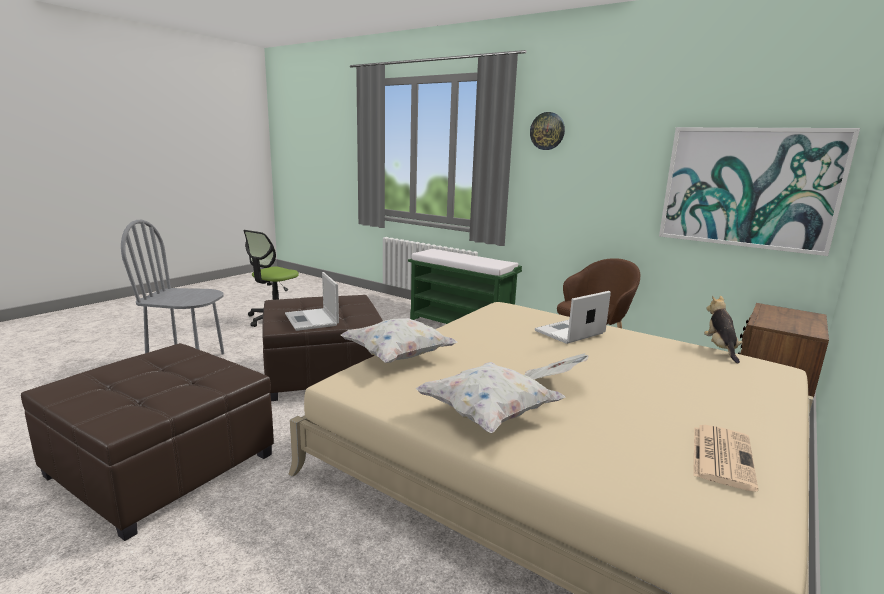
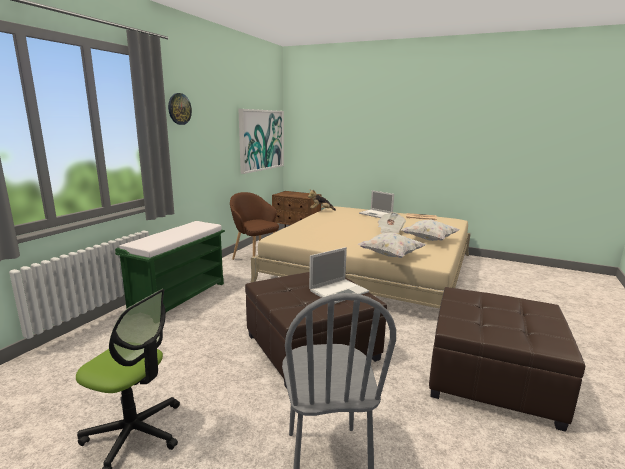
camera: 100 degrees left, 0 degrees up
(569, 332) = (321, 226): laptop -> laptop (376, 214)

